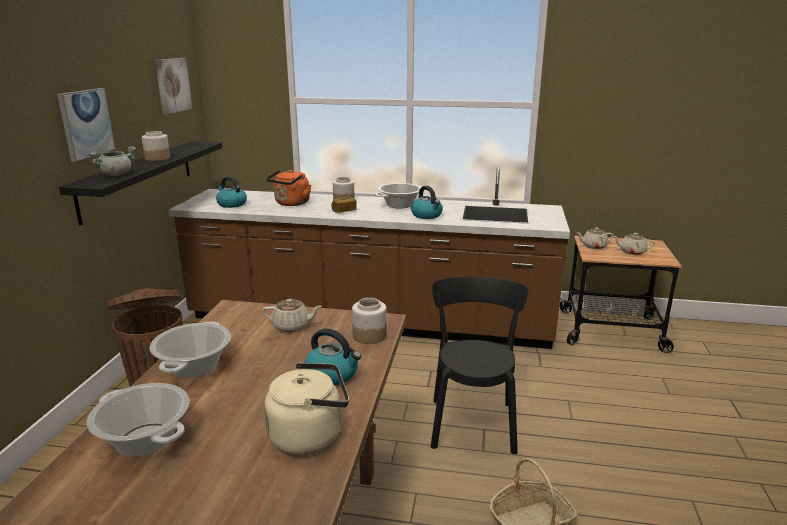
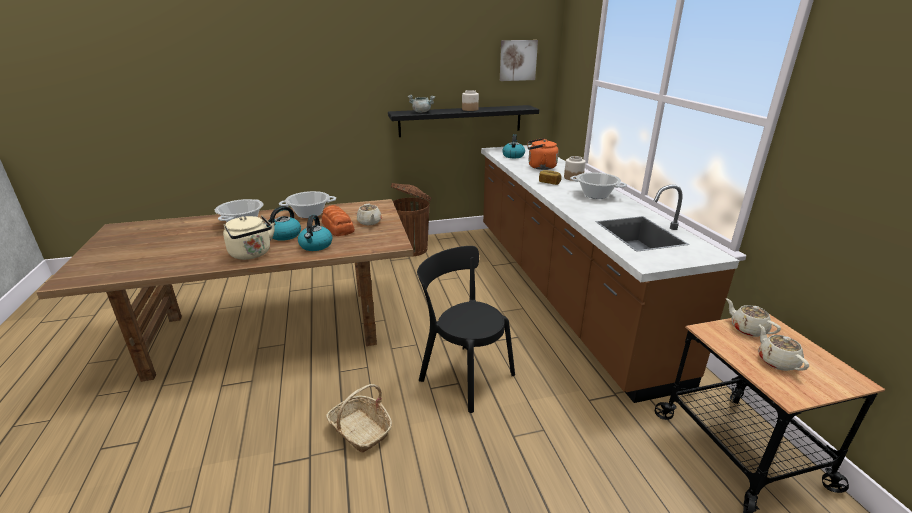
camera: 65 degrees right, 5 degrees up
(86, 123) = (419, 77): picture -> none
(282, 350) = (337, 227): none -> bread
(369, 335) = (371, 244): jar -> none
(427, 215) = (584, 208): kettle -> kettle (285, 235)
(473, 422) = (463, 375): black chair -> black chair turned 120 degrees counterclockwise

